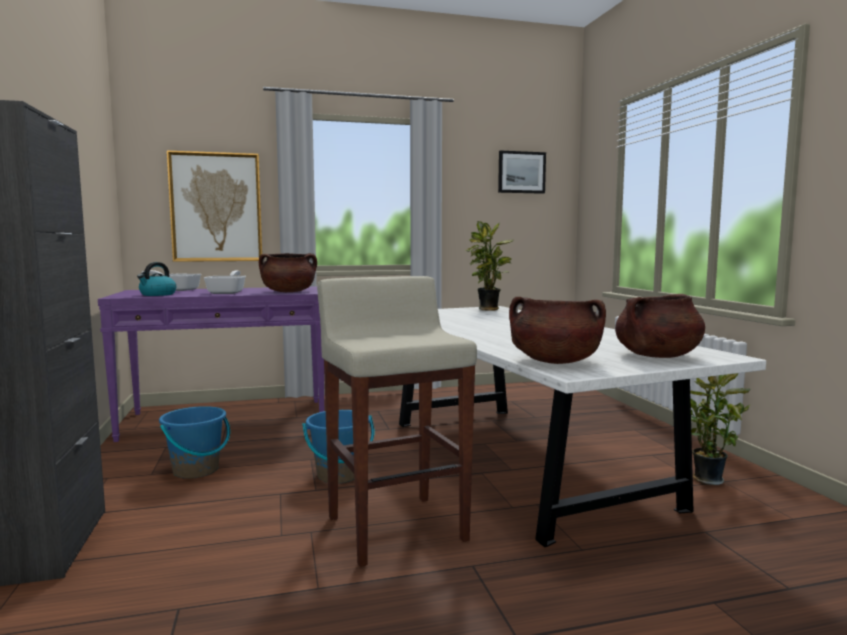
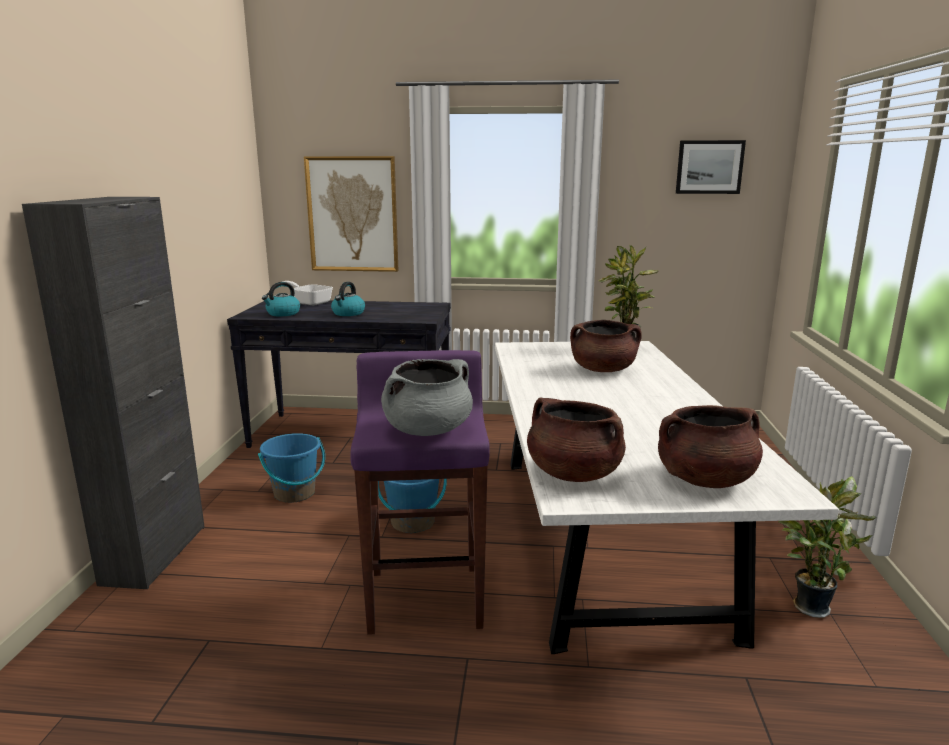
camera: 20 degrees right, 10 degrees up
(227, 419) = (353, 433): purple console table -> black console table
(228, 292) = (348, 313): frying pan -> kettle
(288, 292) = (405, 316): brown cooking pot -> brown cooking pot (603, 370)
(395, 527) = (425, 597): beige stool -> purple stool
(412, 338) = (428, 430): none -> grey cooking pot

